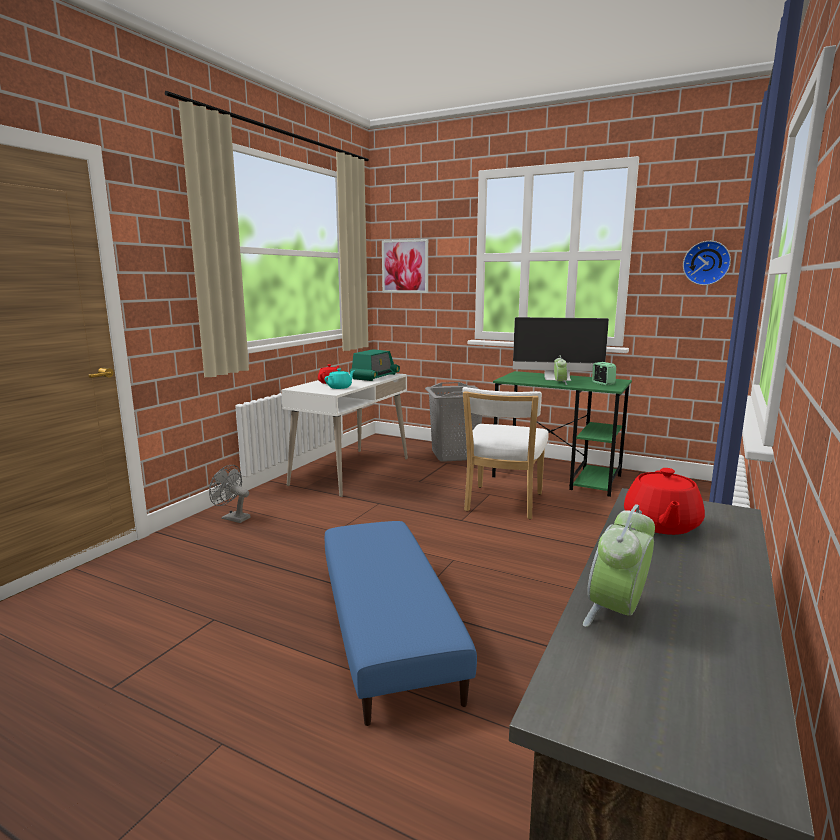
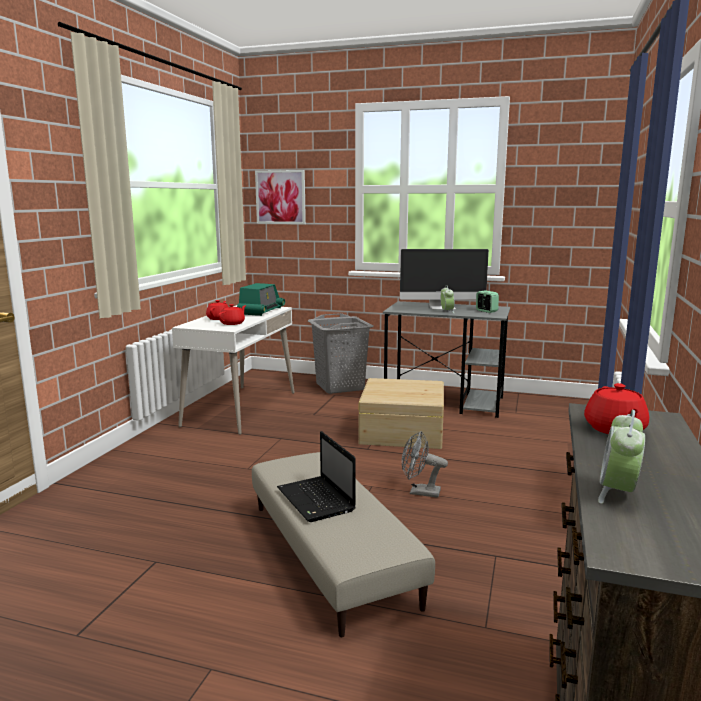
camera: 10 degrees left, 0 degrees up
(232, 518) = (133, 463): grey fan -> grey fan (419, 492)
(340, 387) = (233, 323): turquoise teapot -> red teapot
(372, 572) = (317, 500): none -> laptop
(388, 628) = (331, 552): blue ottoman -> beige ottoman
(502, 504) = (401, 431): white chair -> beige storage box
(557, 476) = (445, 402): green desk -> grey desk
(706, 263) = (573, 197): wall clock -> none

